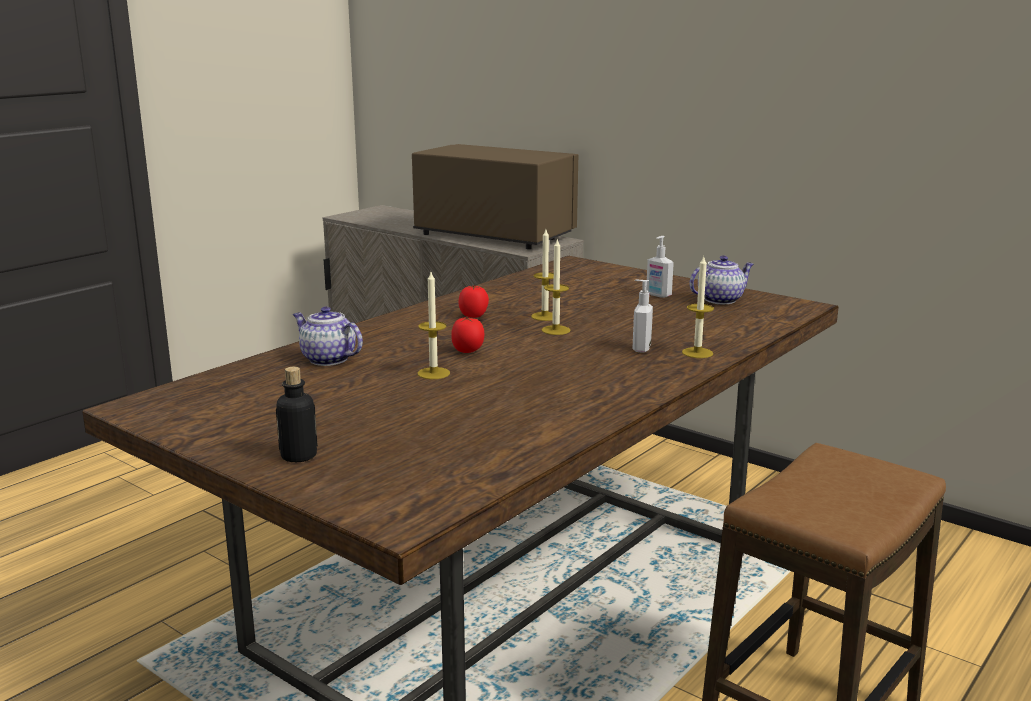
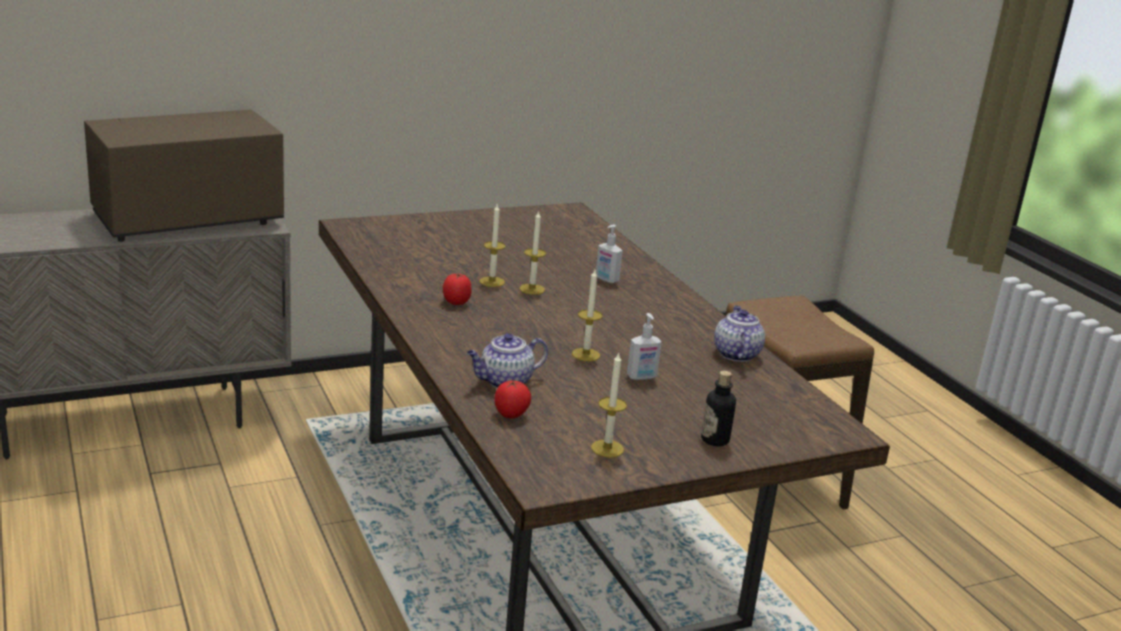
camera: 65 degrees left, 5 degrees up
(468, 351) = (547, 330): tomato -> tomato (511, 415)
(658, 295) = (488, 234): soap dispenser -> soap dispenser (642, 377)
(697, 353) = (634, 269): candle -> candle (607, 448)
(720, 300) = (526, 223): teapot -> teapot (735, 354)

